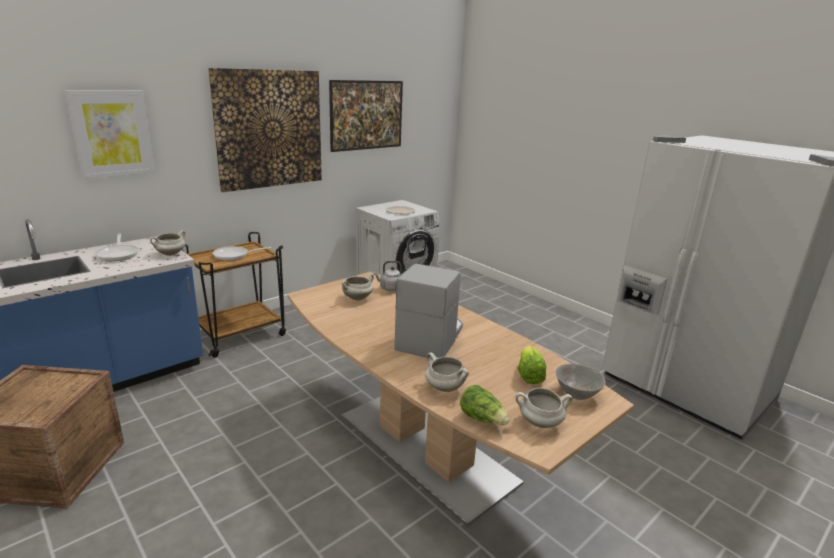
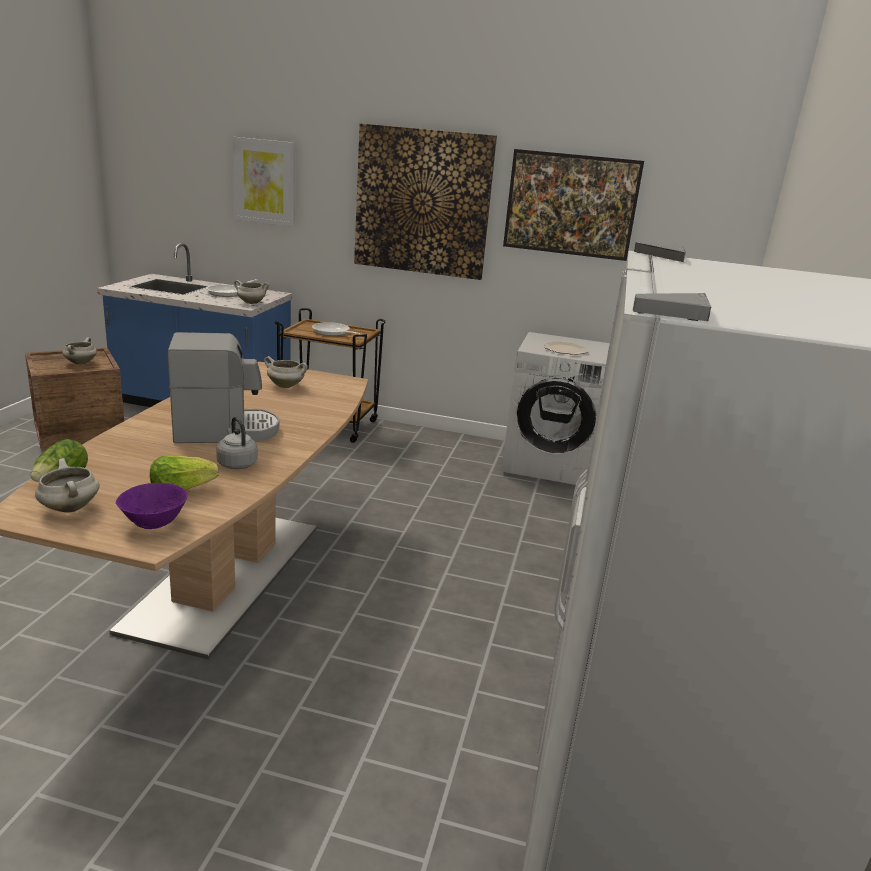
camera: 55 degrees right, 0 degrees up
(390, 288) = (333, 394): grey kettle -> grey kettle (236, 463)
(444, 388) = (114, 453): white cooking pot -> white cooking pot (81, 363)
(577, 394) = (153, 523): grey bowl -> purple bowl

